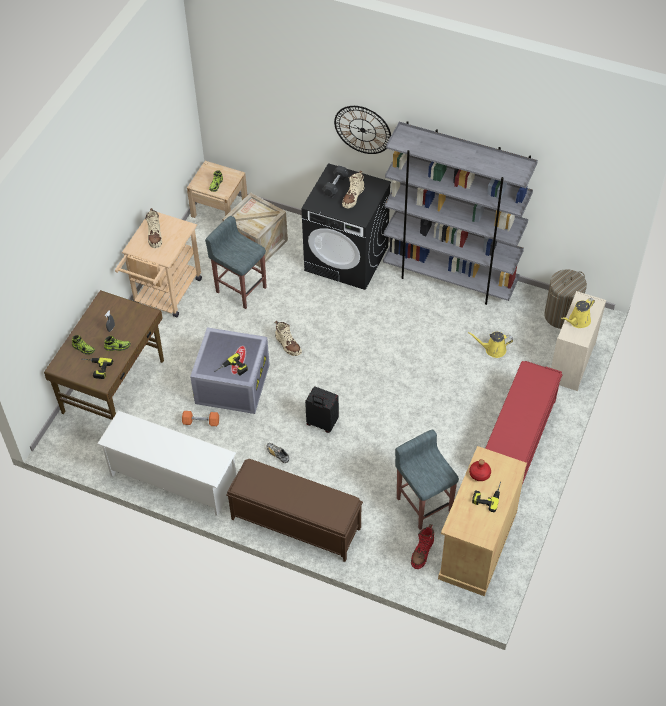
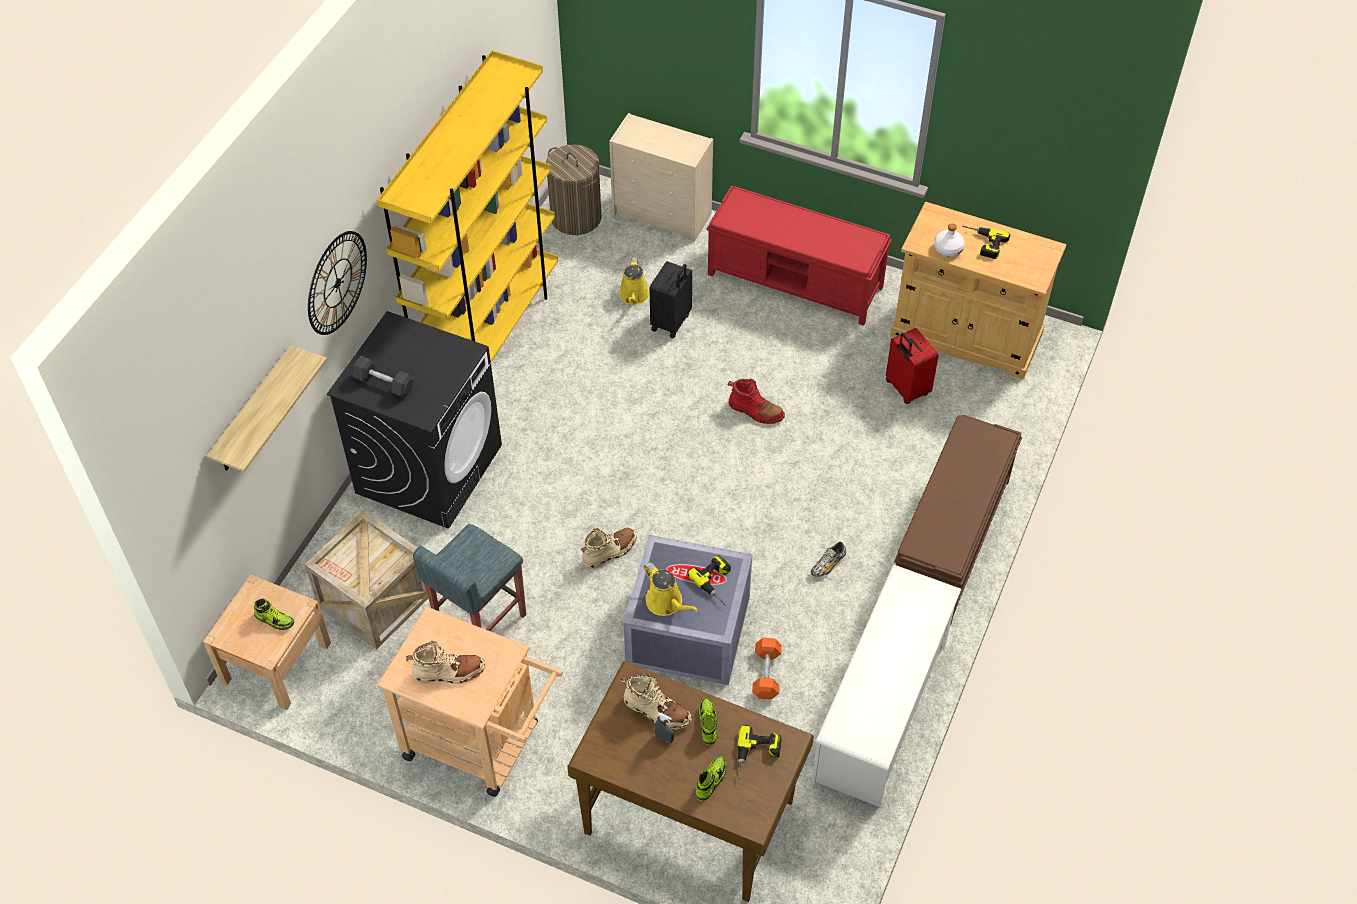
camera: 90 degrees left, 0 degrees up
(279, 115) = (253, 412): none -> shelf
(321, 423) = (768, 507): black suitcase -> black suitcase (672, 322)
(353, 197) = (416, 360): beige boot -> beige boot (656, 711)
(422, 552) = (984, 394): red boot -> red boot (755, 411)
(423, 504) = (906, 389): grey stool -> red suitcase
(450, 278) = (489, 337): grey bookcase -> yellow bookcase
(479, 474) = (948, 248): red bottle -> white bottle
(578, 321) = (665, 144): yellow watering can -> yellow watering can (666, 603)

